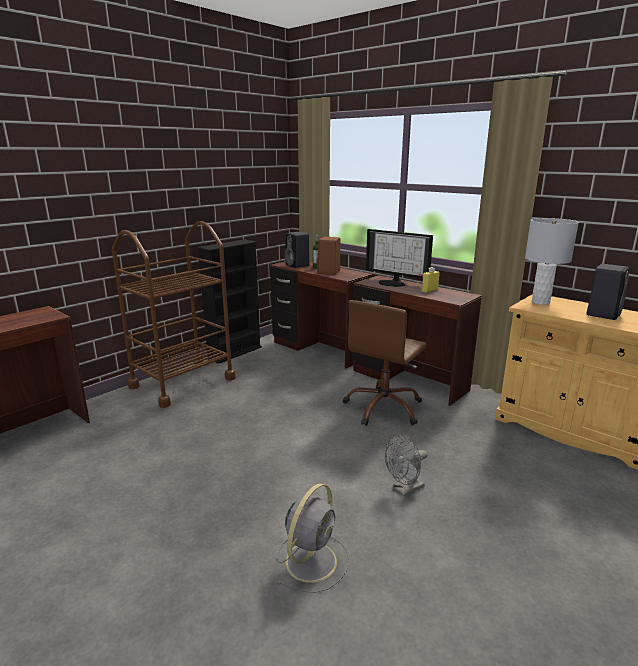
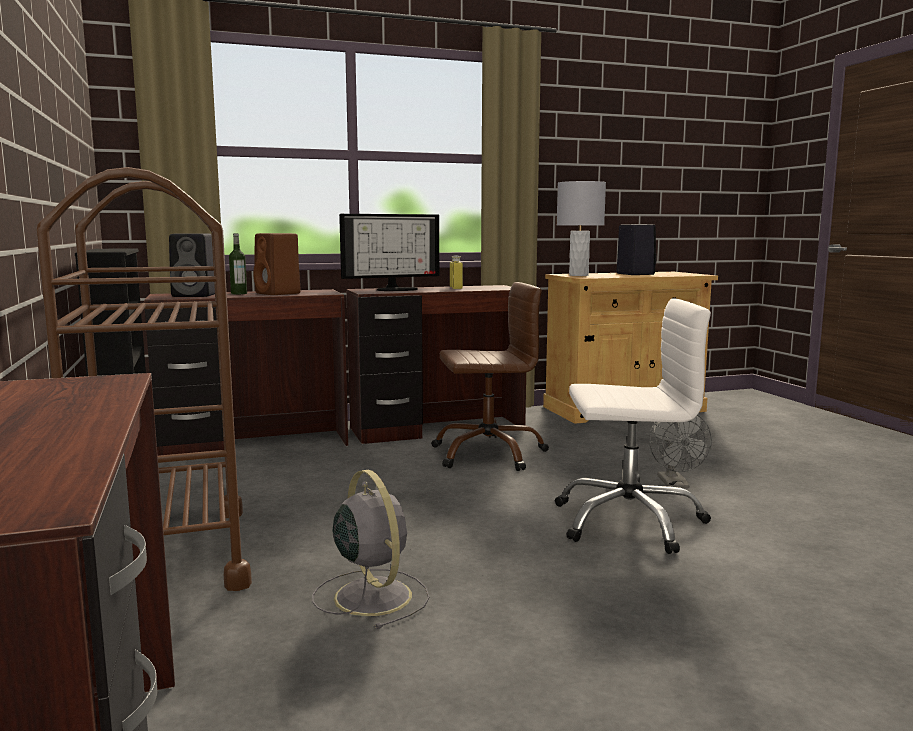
camera: 60 degrees left, 10 degrees down
(312, 560) = (785, 553): grey fan -> grey fan (371, 595)
(315, 483) = (628, 521): none -> white office chair
(384, 408) = (488, 453): brown office chair -> brown office chair turned 75 degrees counterclockwise

